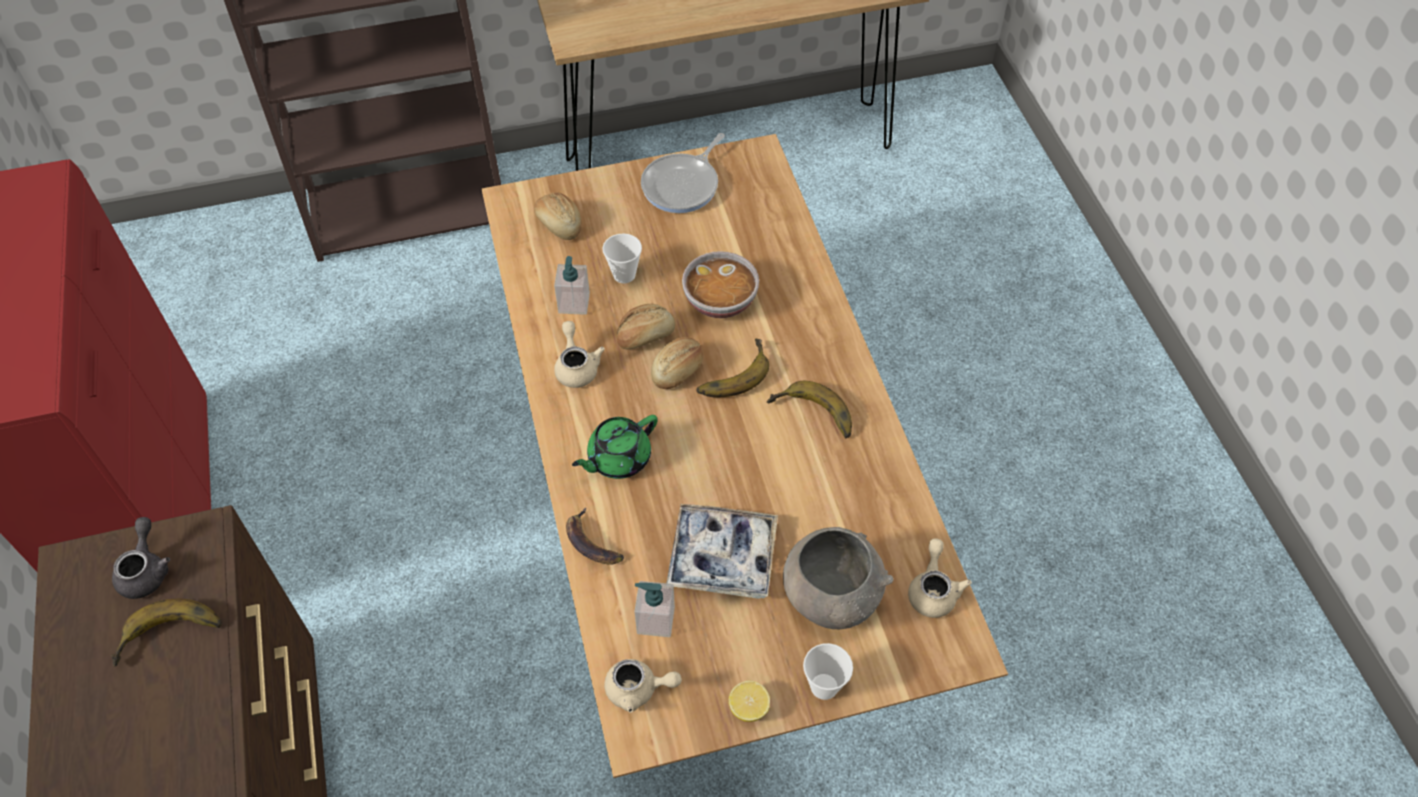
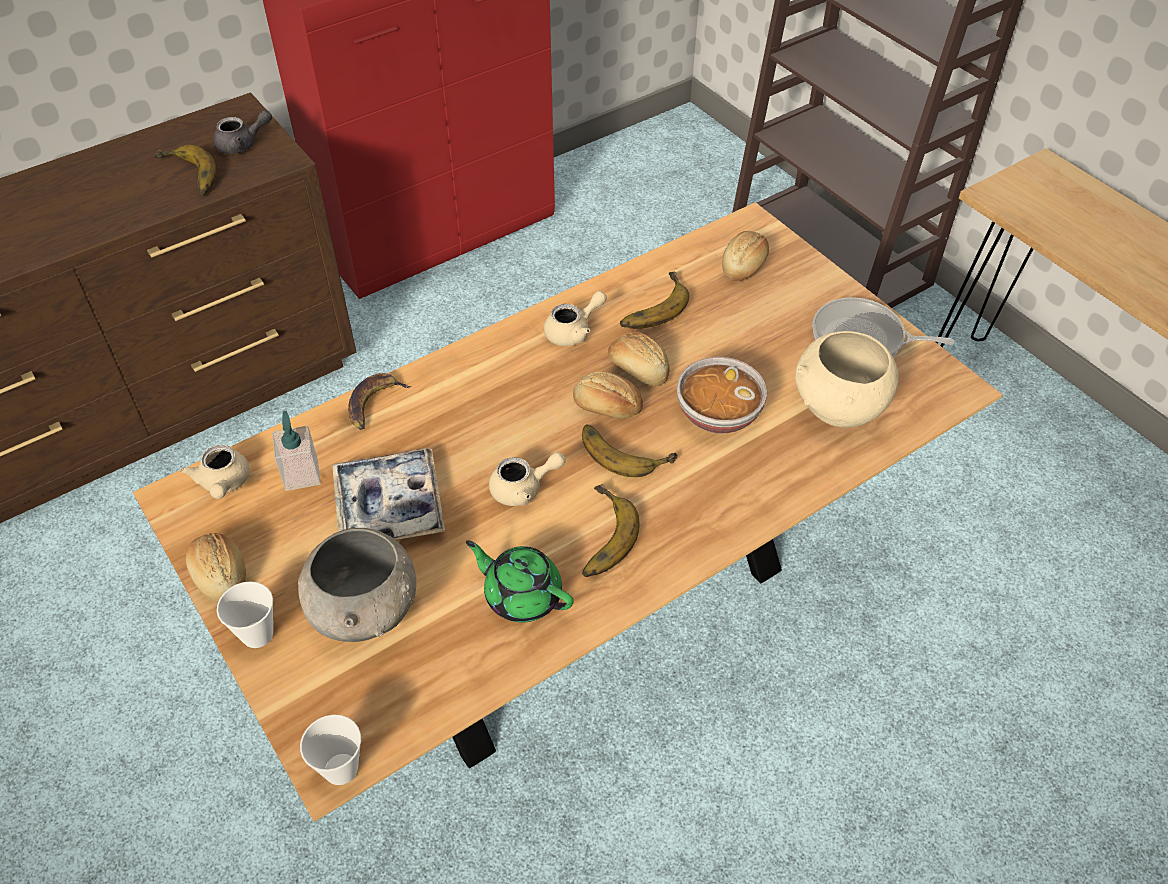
camera: 70 degrees right, 5 degrees down
(574, 303) = (650, 306): soap dispenser -> banana
(618, 458) = (477, 393): green teapot -> green teapot (522, 595)
(624, 275) = (708, 330): cup -> cup (341, 769)
(748, 707) = (220, 575): lemon -> bread
(749, 228) = (838, 410): none -> beige bowl
(933, 590) = (405, 712): beige teapot -> beige teapot (524, 488)

